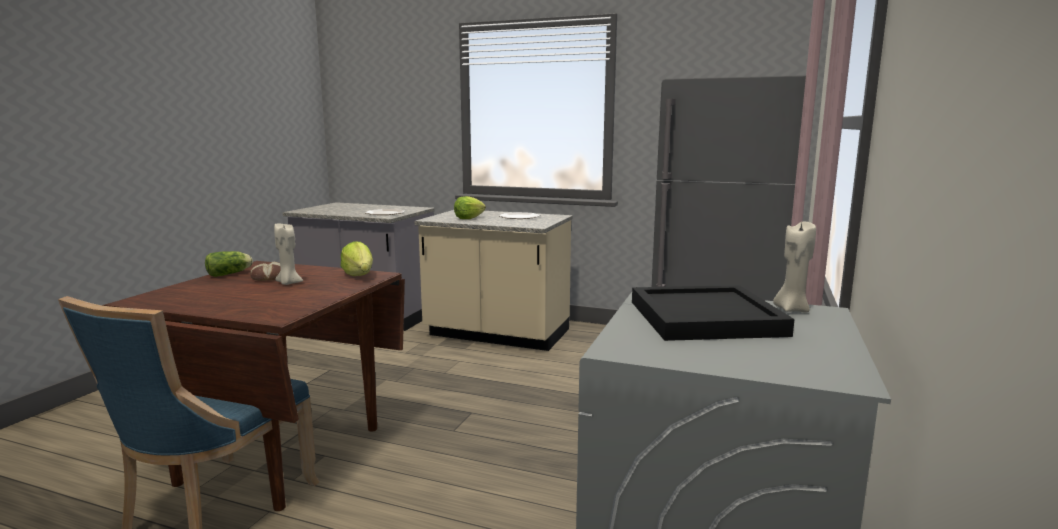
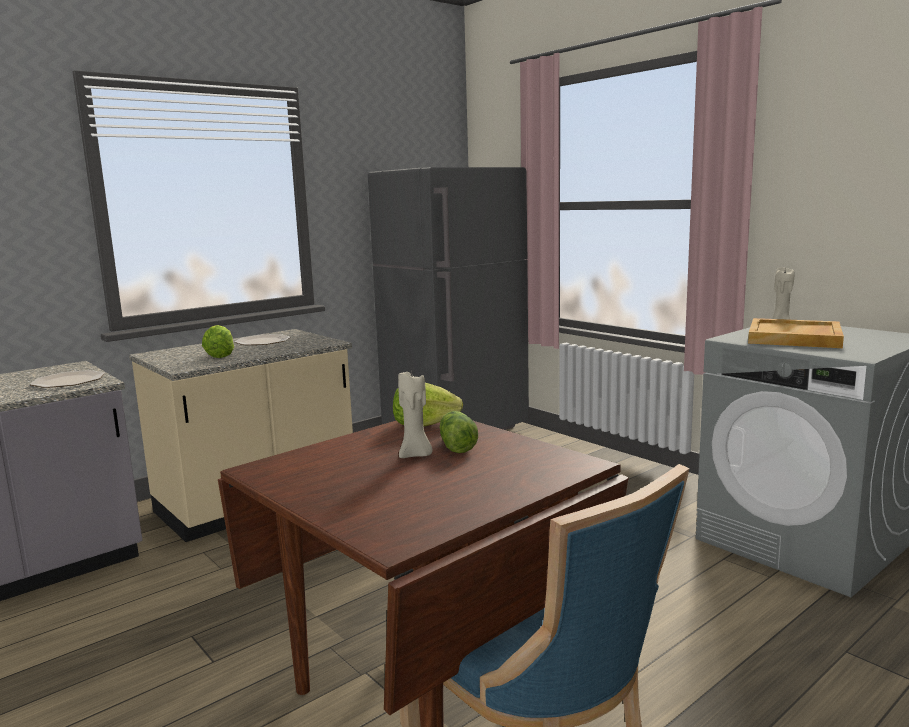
camera: 60 degrees left, 0 degrees up
(230, 274) = (299, 485): lettuce -> lettuce (457, 445)
(268, 277) = (362, 464): bread -> none
(704, 318) = (795, 338): black tray -> beige tray

